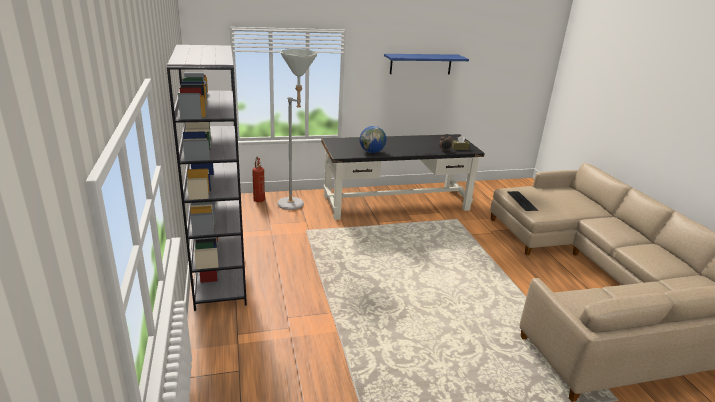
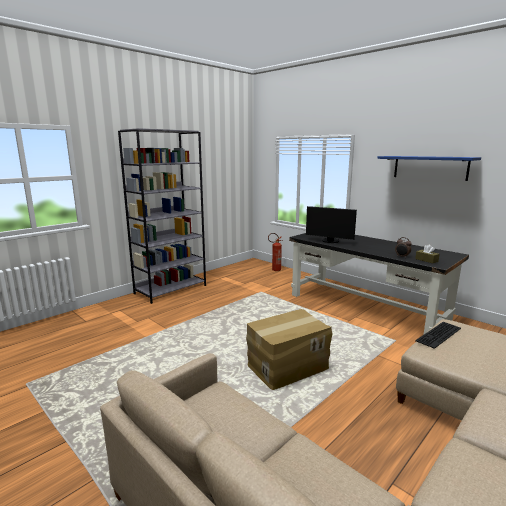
camera: 60 degrees right, 10 degrees down
(296, 205) = (290, 279): grey floor lamp -> none
(372, 152) = (330, 241): globe -> monitor
(459, 275) = (287, 367): none -> cardboard box

